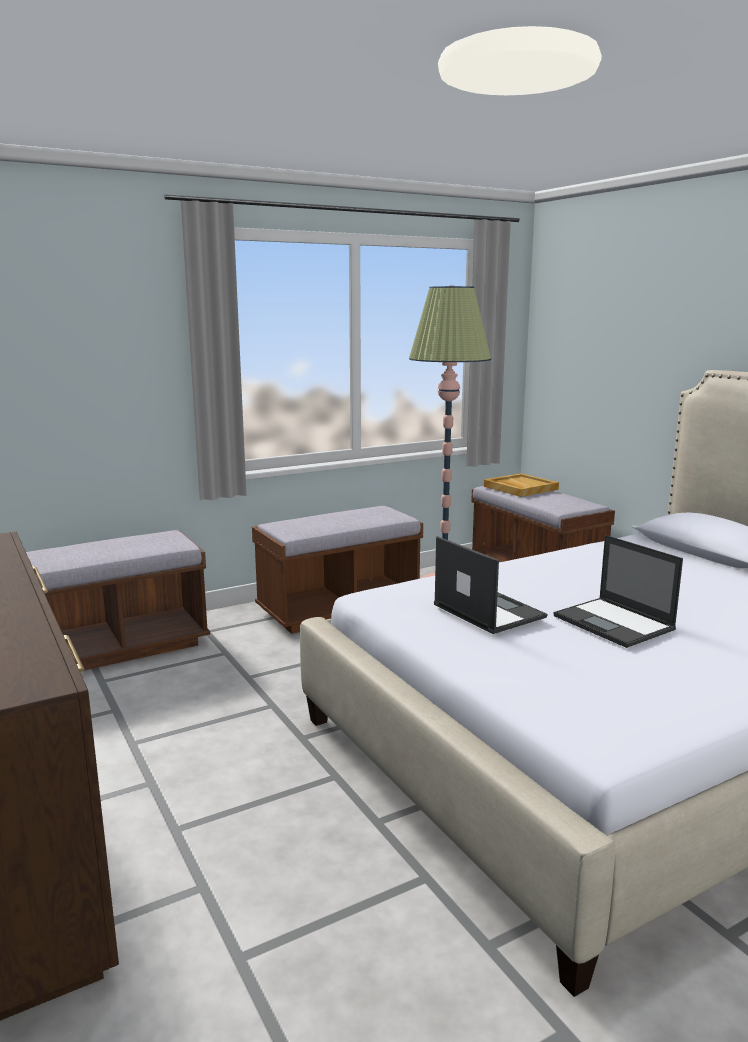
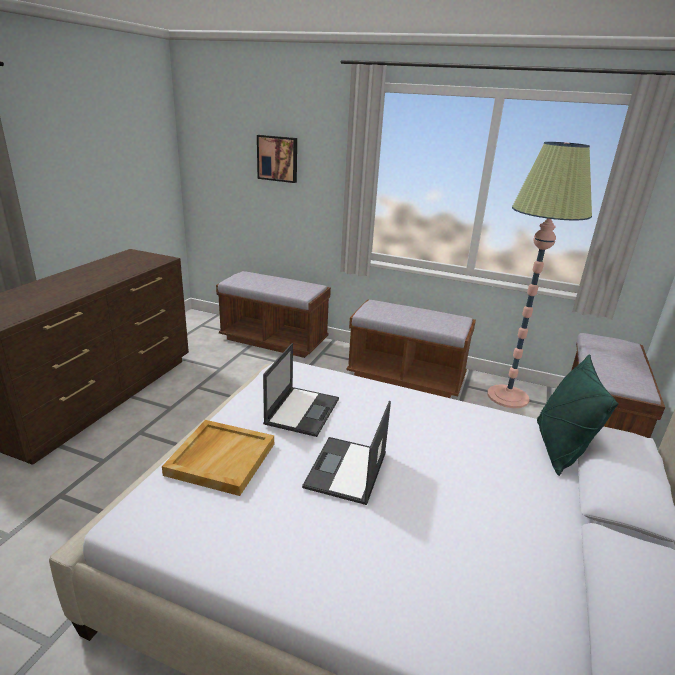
camera: 50 degrees right, 10 degrees up
(56, 347) = (278, 158): none -> picture
(520, 488) = (614, 348): beige tray -> beige tray (221, 458)
(651, 548) = (559, 448): none -> green pillow

